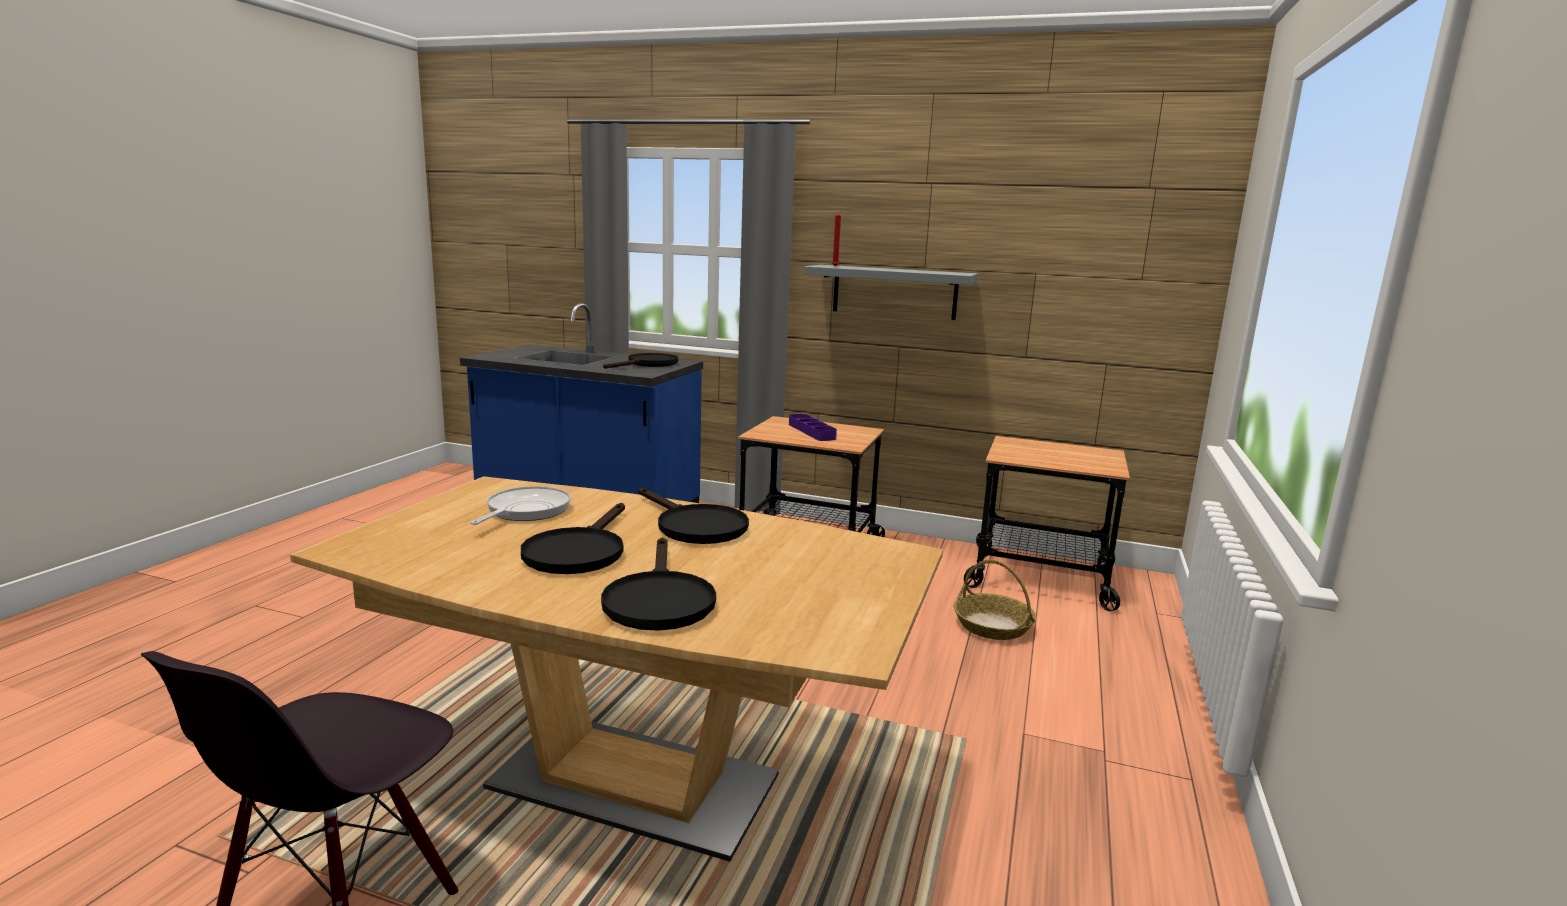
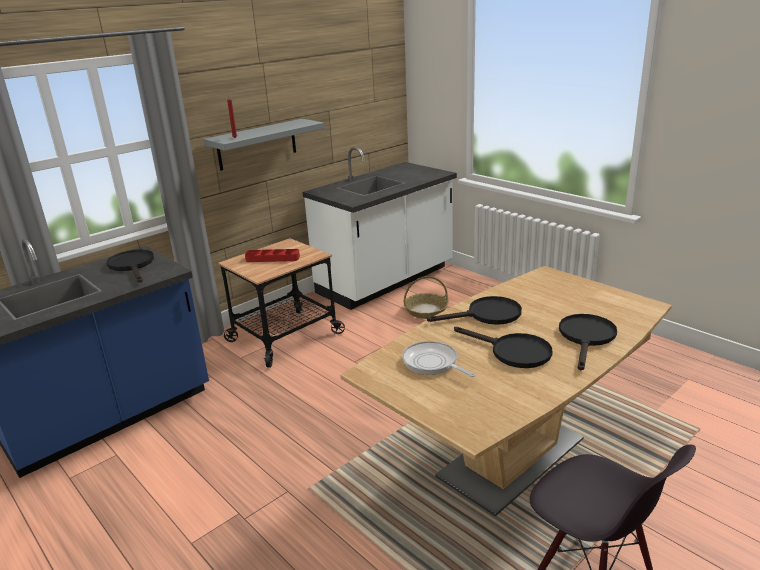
camera: 60 degrees left, 10 degrees up
(658, 600) = (586, 338): black frying pan -> black frying pan turned 90 degrees counterclockwise
(811, 431) = (272, 258): purple tray -> red tray
(1040, 577) = (386, 281): cart -> white counter

